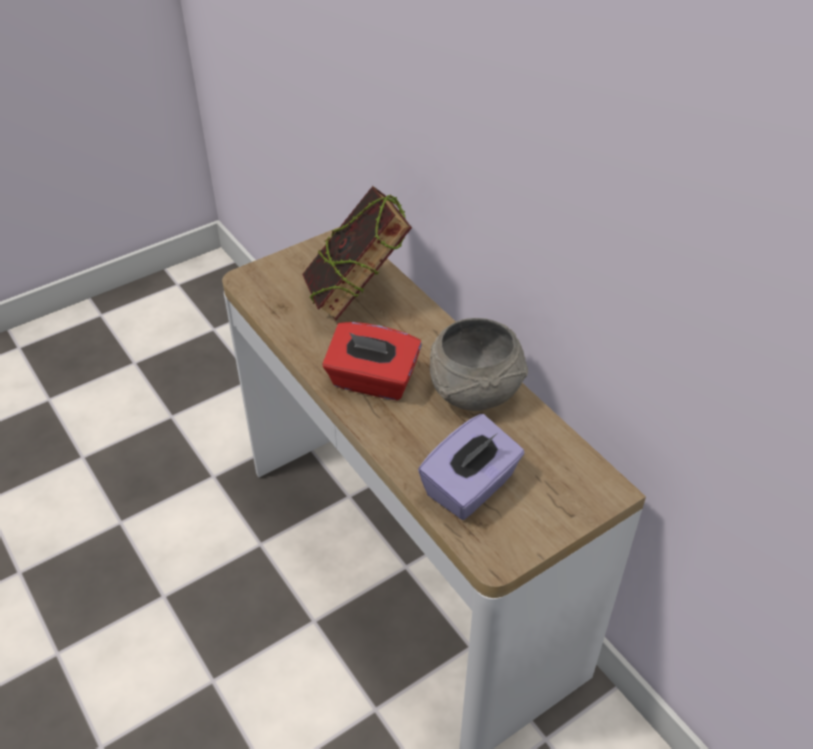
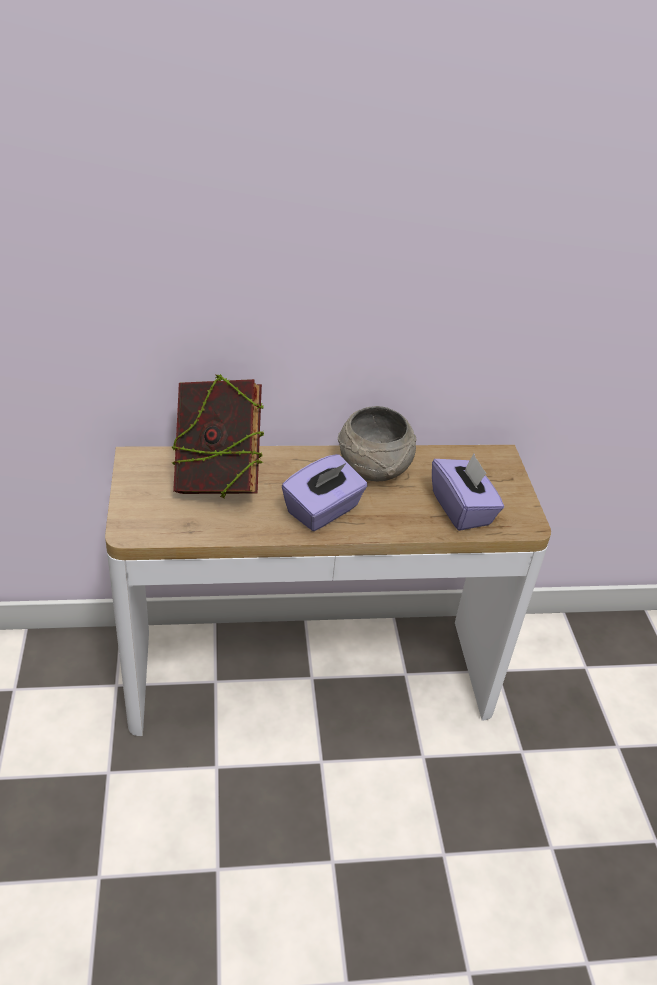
camera: 65 degrees left, 5 degrees down
(372, 381) = (323, 511): red tissue box -> purple tissue box

